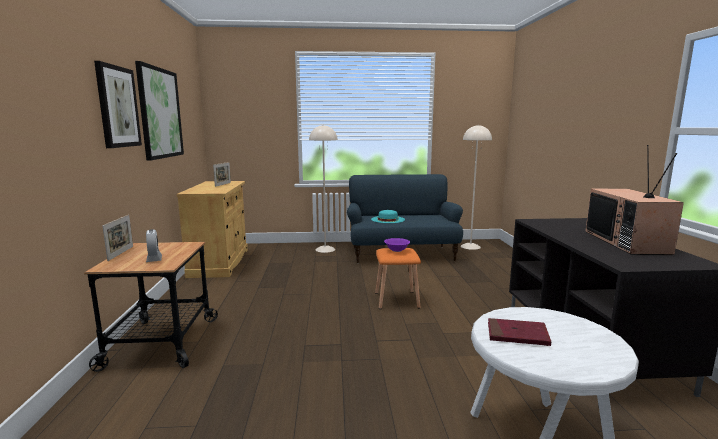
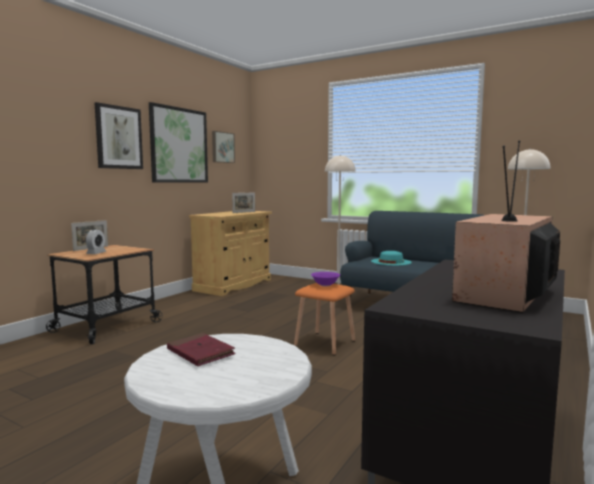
camera: 35 degrees right, 5 degrees down
(186, 113) = (222, 147): none -> picture

